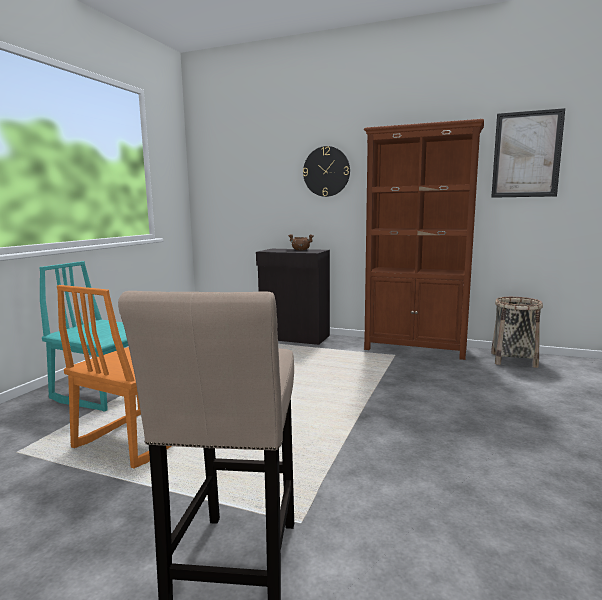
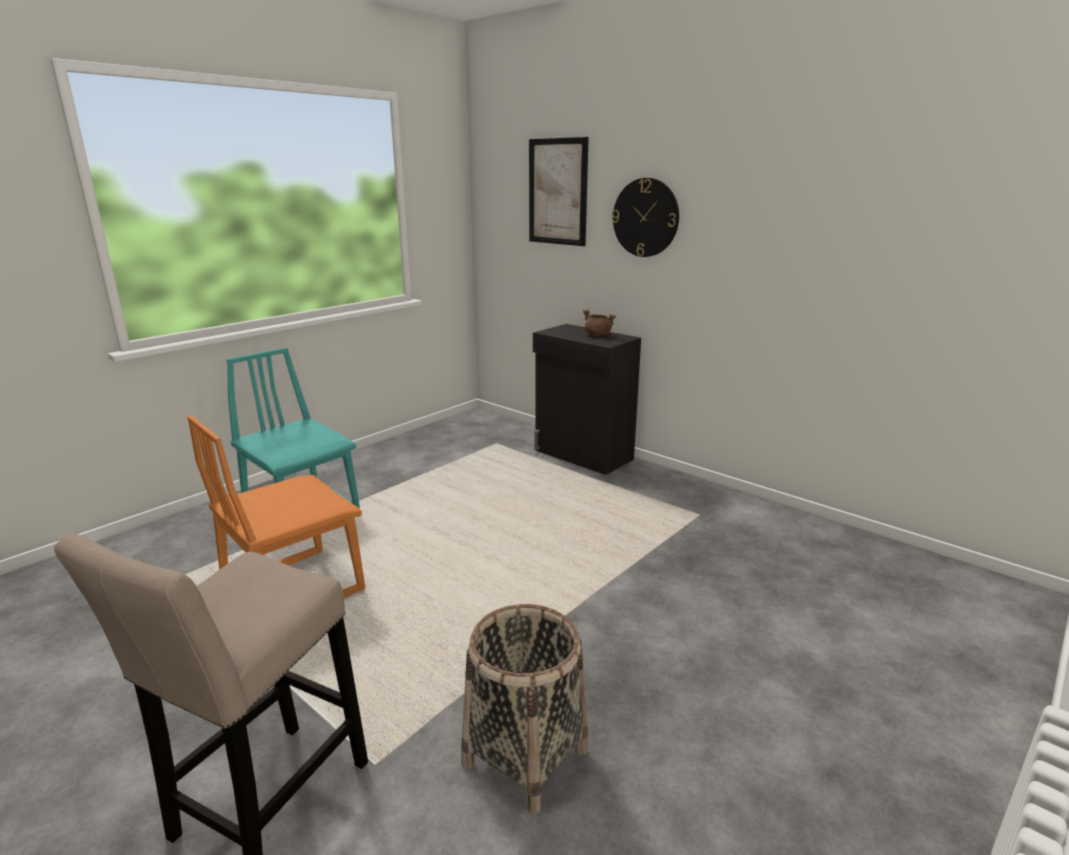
camera: 20 degrees right, 10 degrees up
(416, 349) = (741, 508): brown bookcase -> none
(513, 360) = (885, 560): basket -> basket (525, 756)
(526, 154) = (971, 219): picture -> picture (557, 192)

